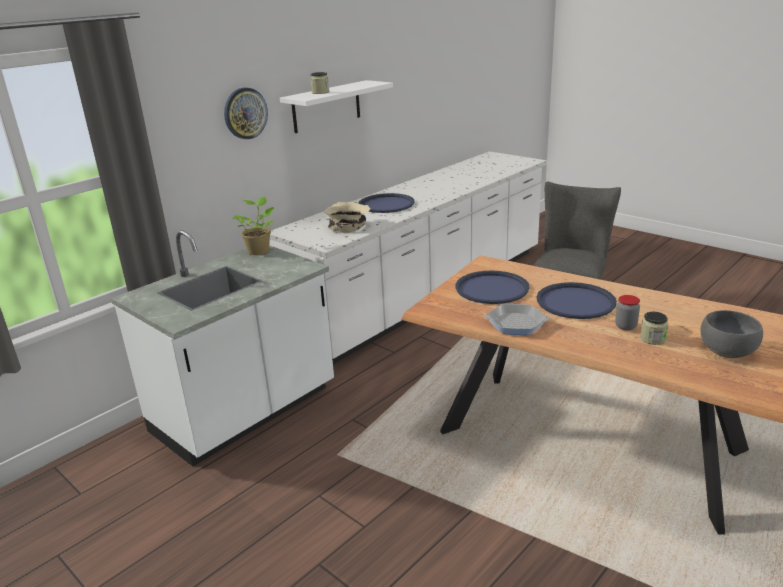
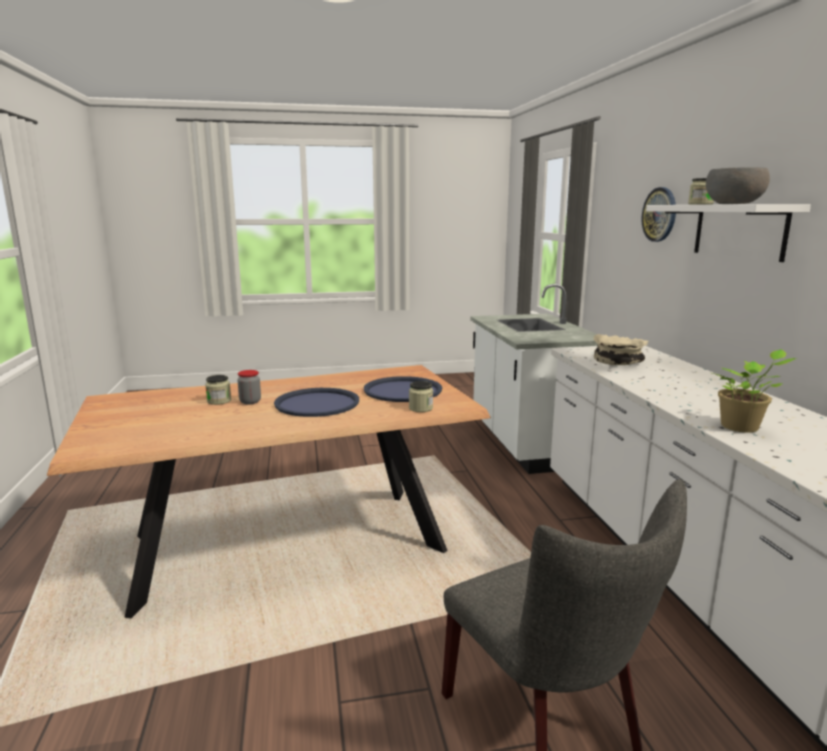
camera: 125 degrees right, 10 degrees down
(259, 250) = (587, 337): potted plant -> potted plant (742, 427)
(386, 204) = (693, 387): blue tray -> none
(516, 269) = (420, 408): none -> jar
(516, 324) = (335, 380): frying pan -> none
(727, 351) = (149, 411): grey bowl -> grey bowl (734, 204)

